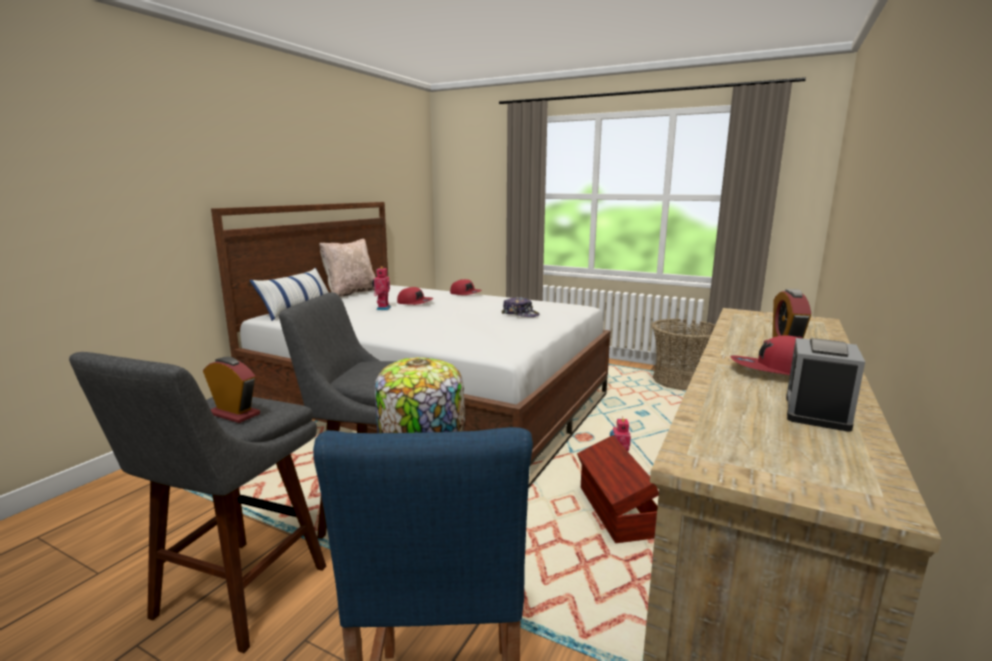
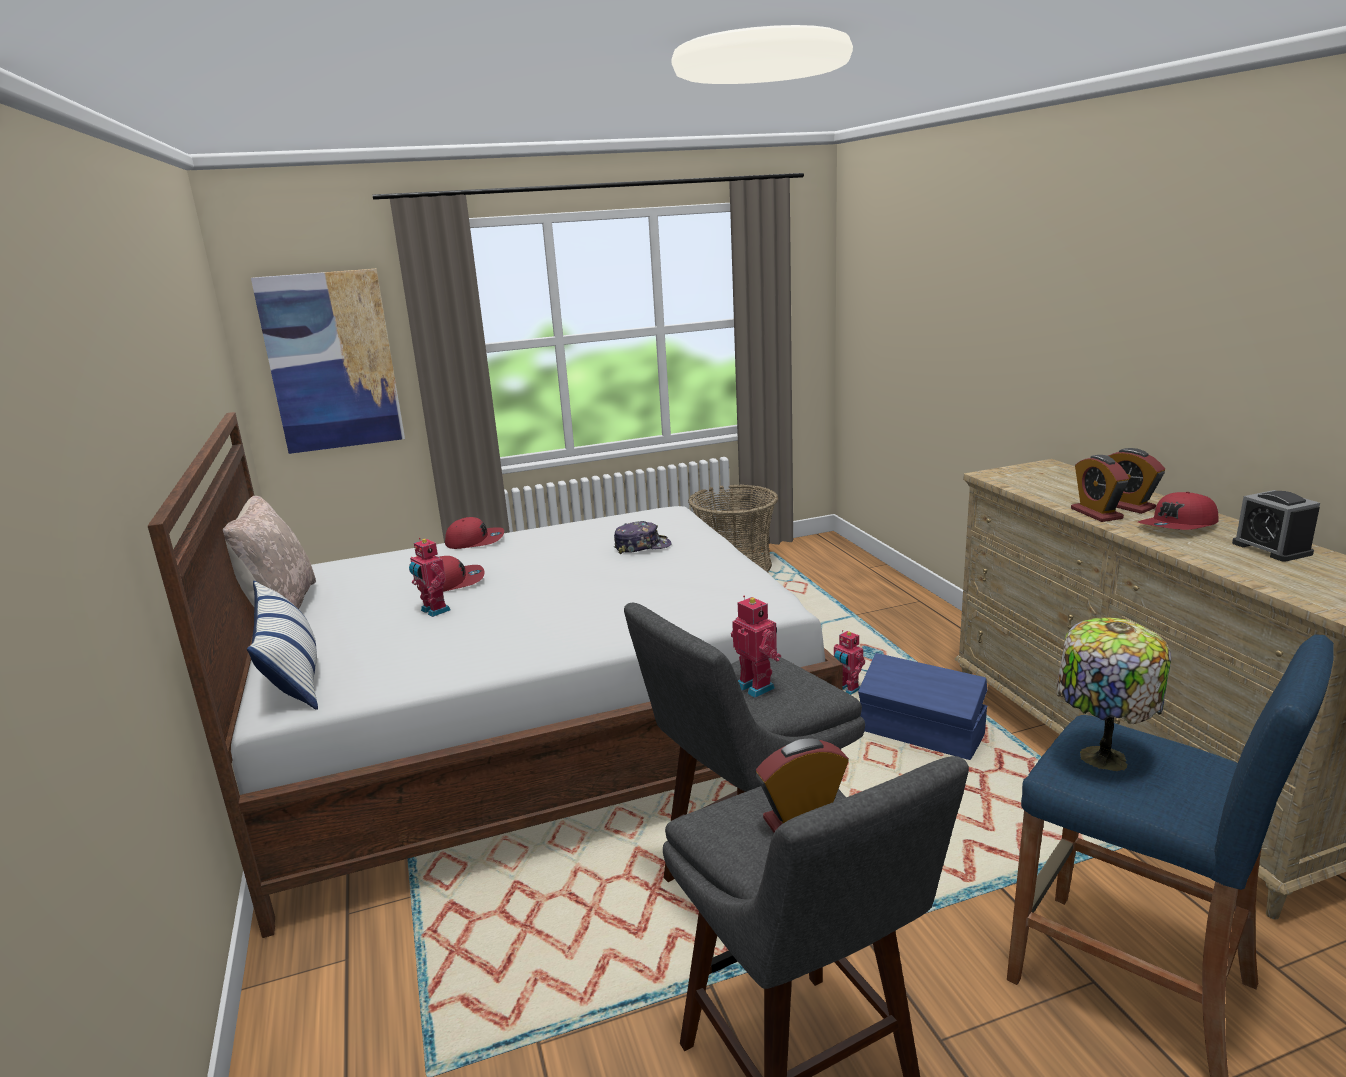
camera: 45 degrees left, 5 degrees up
(378, 370) = (757, 686): none -> toy robot
(473, 194) = (332, 361): none -> picture
(615, 512) = (922, 734): brown storage box -> blue storage box
(735, 347) = (1096, 513): none -> alarm clock

